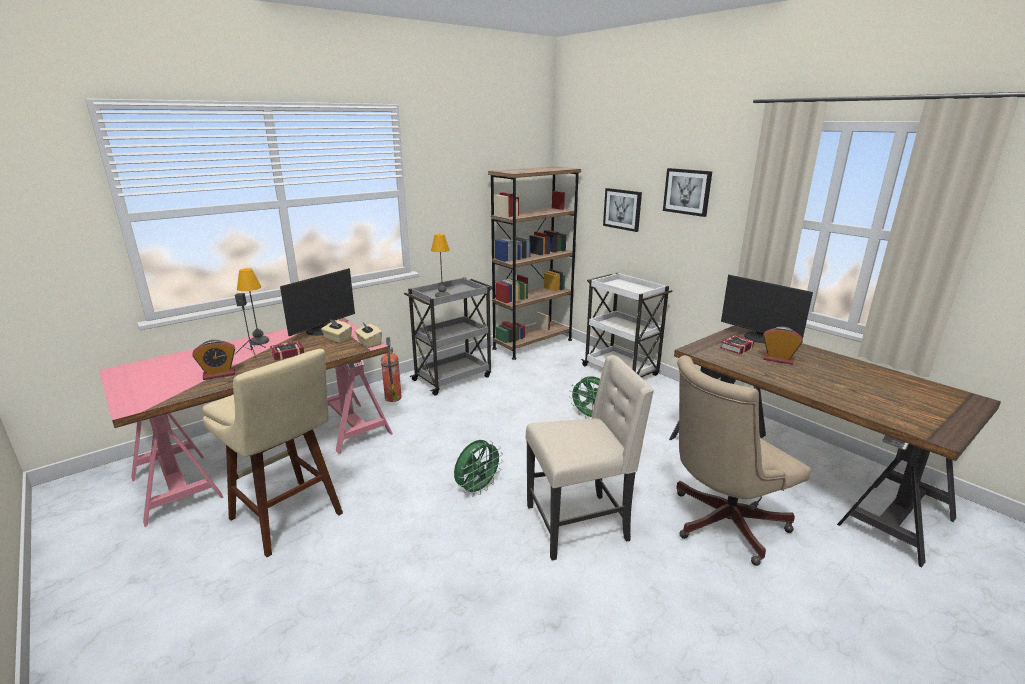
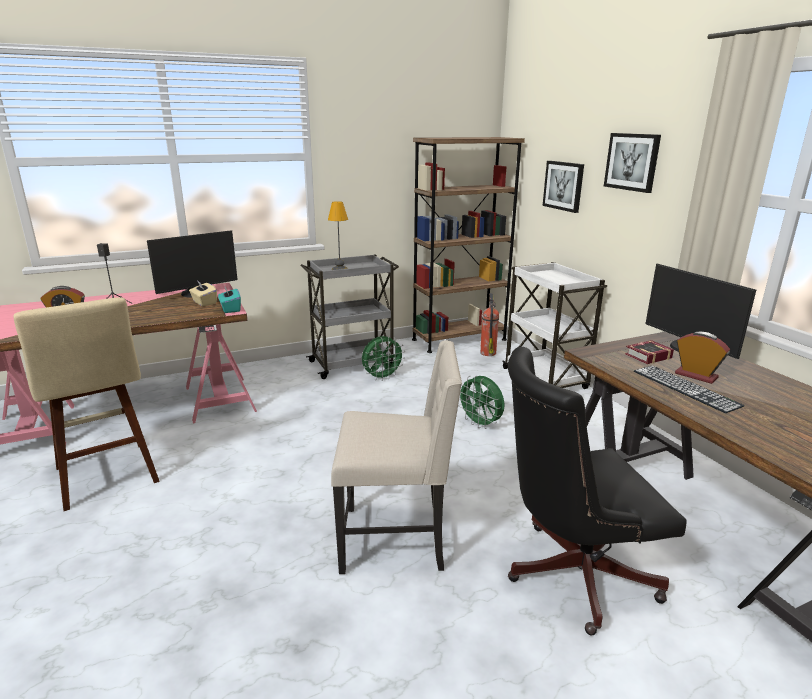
camera: 15 degrees right, 0 degrees up
(258, 341) = (131, 297): table lamp -> none
(286, 353) = (144, 310): book -> none
(369, 343) = (230, 309): beige tissue box -> turquoise tissue box
(393, 397) = (280, 375): fire extinguisher -> fire extinguisher (488, 352)
(477, 489) = (307, 481): green fan -> green fan (382, 377)
(720, 524) = (570, 574): beige office chair -> black office chair
(778, 370) = (685, 388): none -> keyboard

